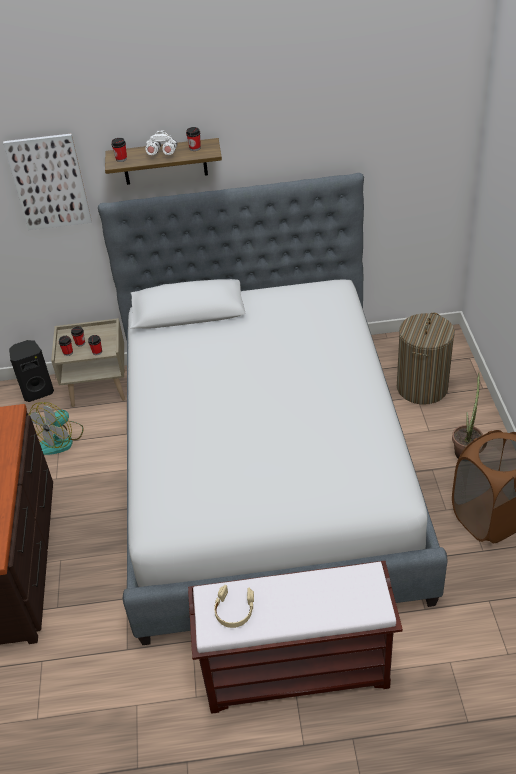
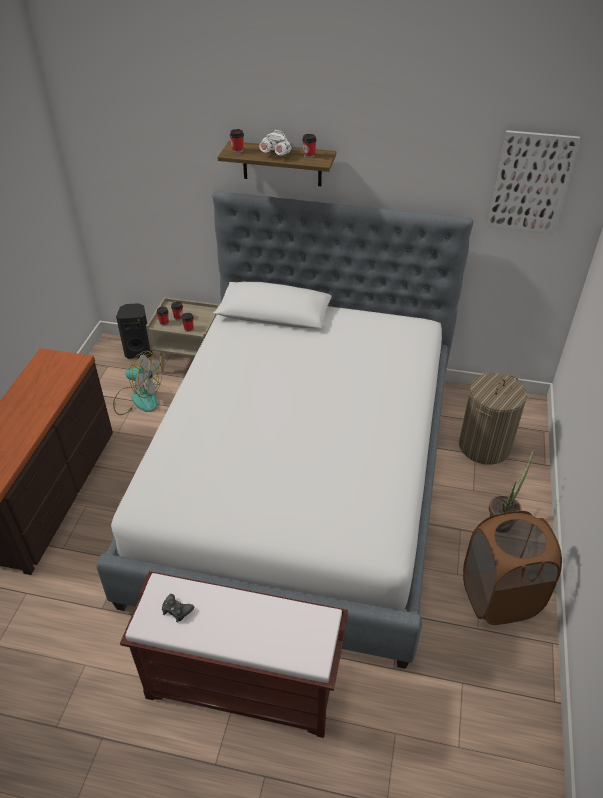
camera: 15 degrees right, 0 degrees up
(49, 182) = (174, 160): picture -> picture (530, 183)
(61, 439) = (138, 399): fan -> fan turned 120 degrees counterclockwise
(234, 610) = (177, 610): beige headphones -> black game controller

